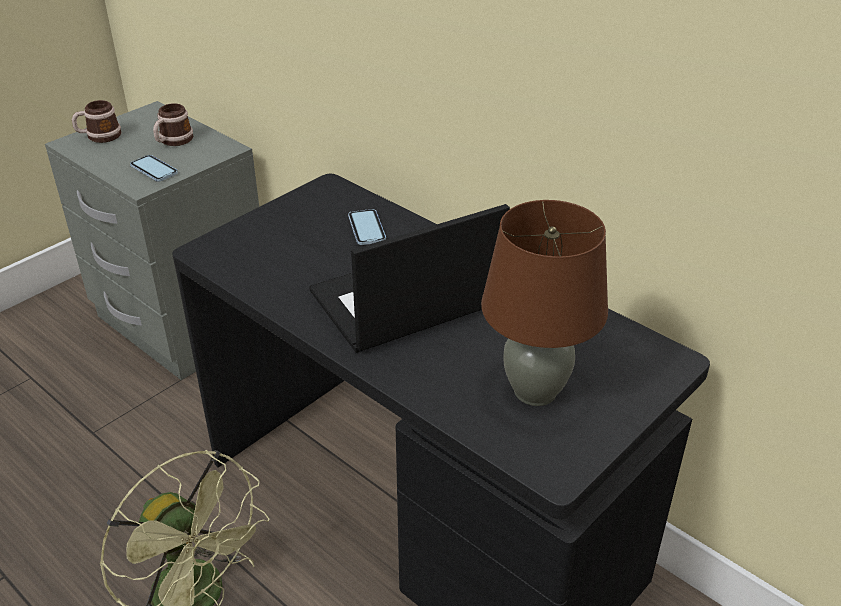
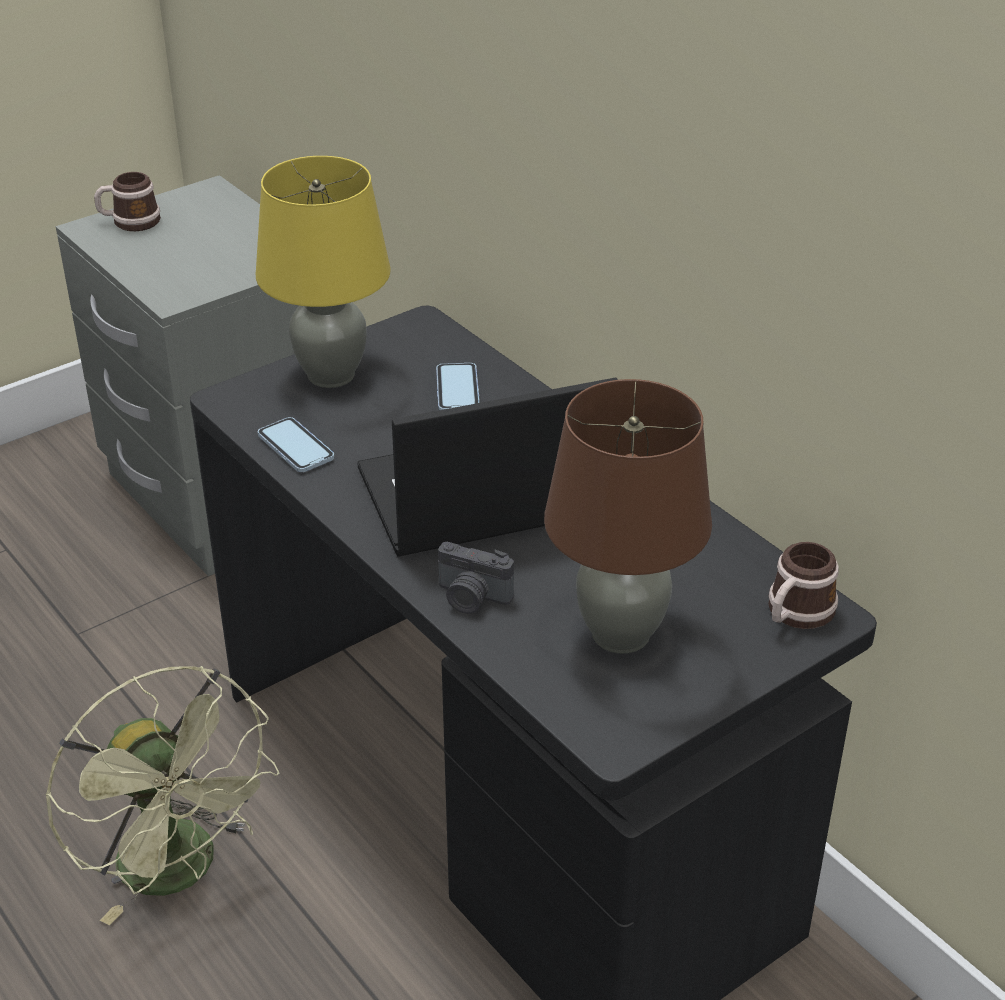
camera: 10 degrees right, 0 degrees up
(154, 170) = (194, 277): phone -> phone (295, 447)
(173, 141) = (228, 237): mug -> mug (795, 614)
(273, 227) = (332, 375): none -> yellow table lamp
(419, 377) = (471, 598): none -> camera

